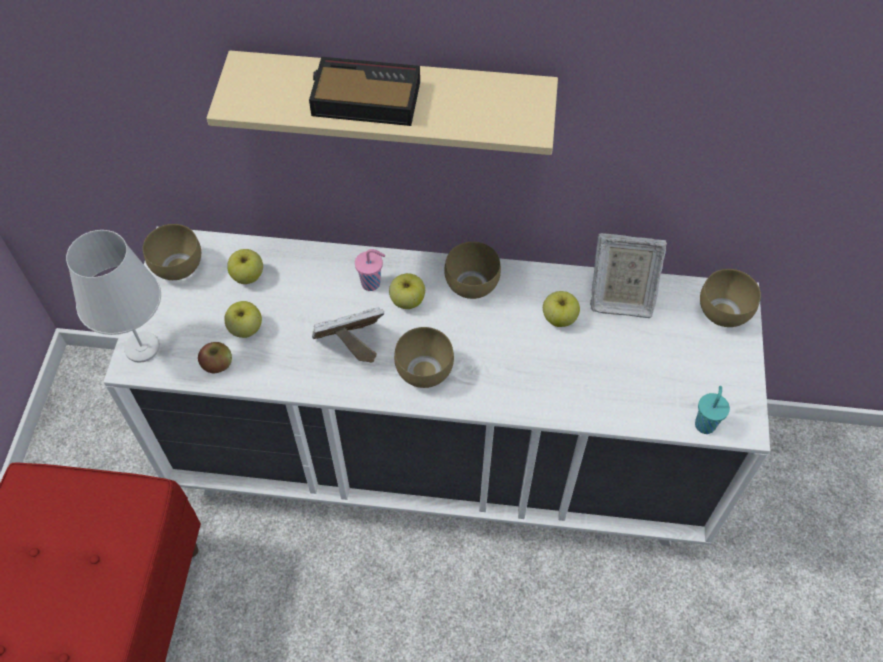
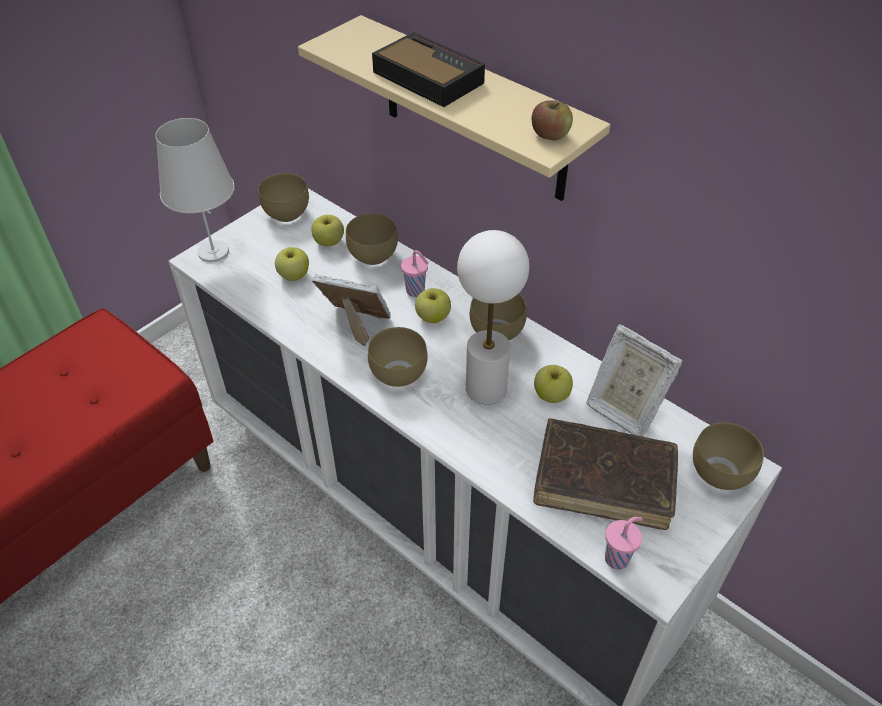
camera: 35 degrees right, 10 degrees down
(217, 364) = (251, 288): apple -> apple (550, 134)
(300, 269) = (371, 255): none -> brown bowl
(504, 341) = (486, 388): none -> white table lamp
(651, 369) = (604, 481): none -> brown book
(705, 423) = (618, 558): turquoise cup -> pink cup

